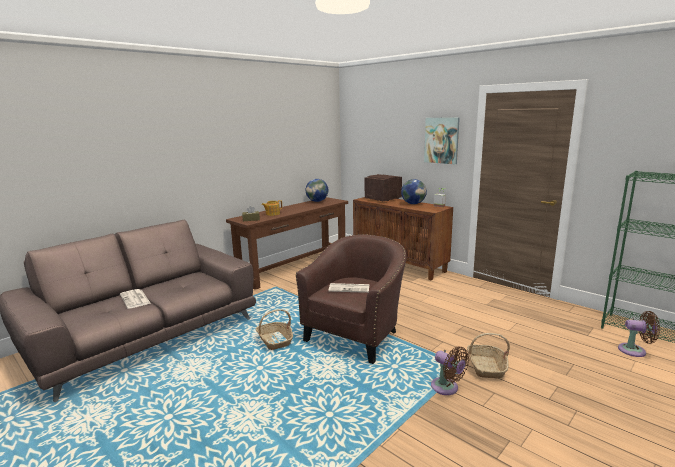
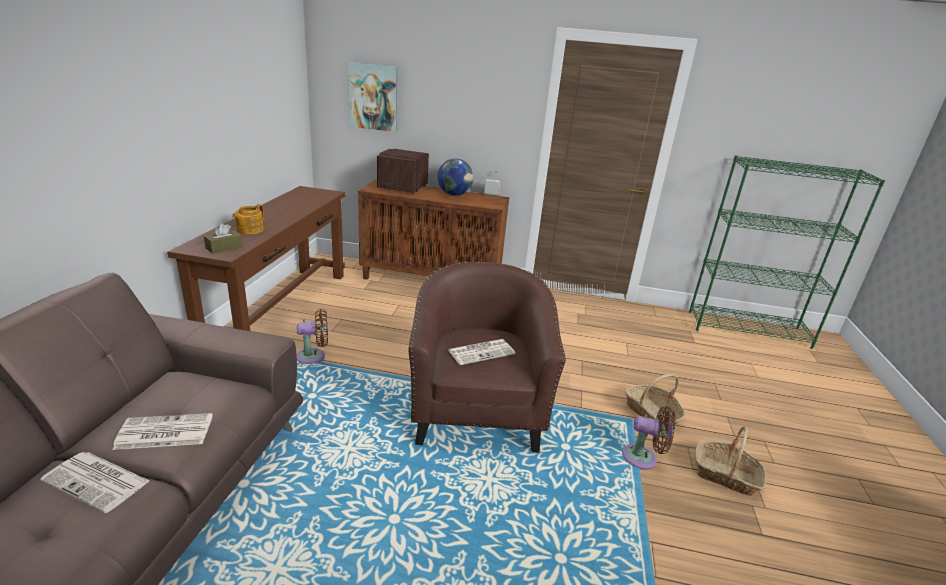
camera: 35 degrees left, 10 degrees up
(171, 290) = (163, 432): none -> newspaper
(275, 341) = (371, 459): basket -> basket (725, 475)
(317, 201) = (296, 196): globe -> none
(441, 140) = (494, 102): picture -> picture (373, 97)
(635, 351) = (741, 351): brown fan -> brown fan (314, 356)

